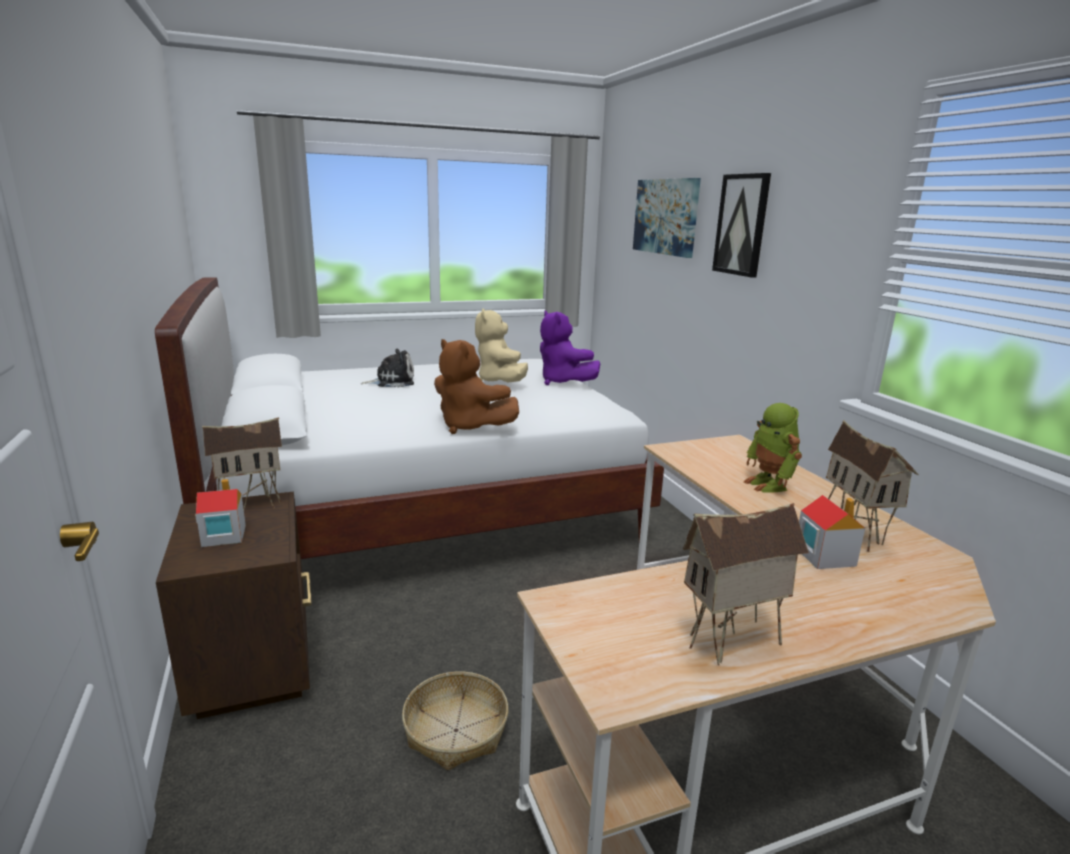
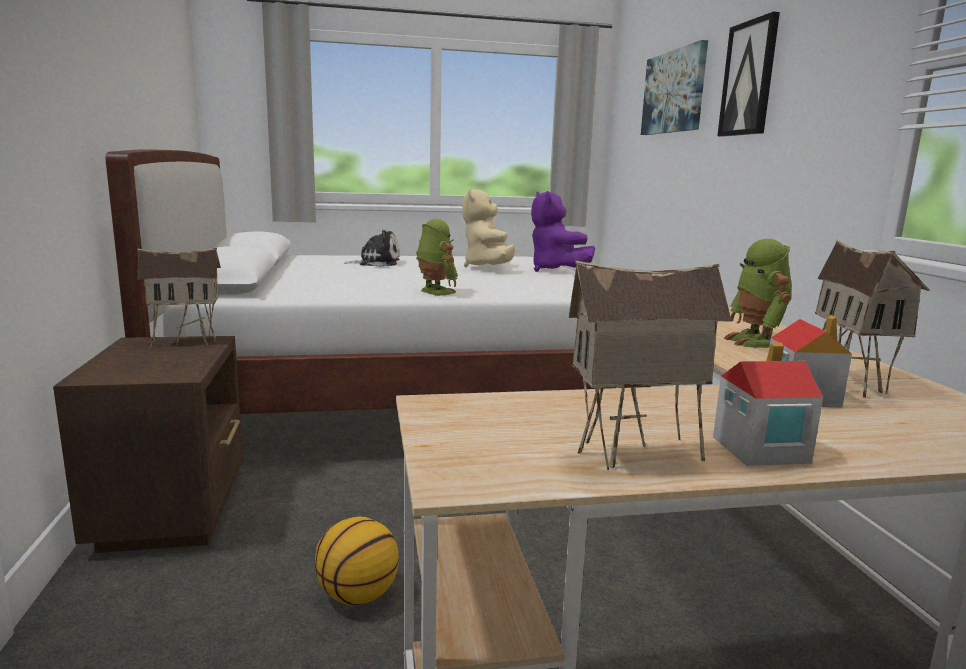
camera: 10 degrees right, 5 degrees down
(223, 536) = (142, 360): toy house -> toy house (759, 449)
(455, 731) = (357, 595): basket -> basketball
(470, 426) = (434, 292): brown plush toy -> toy robot

